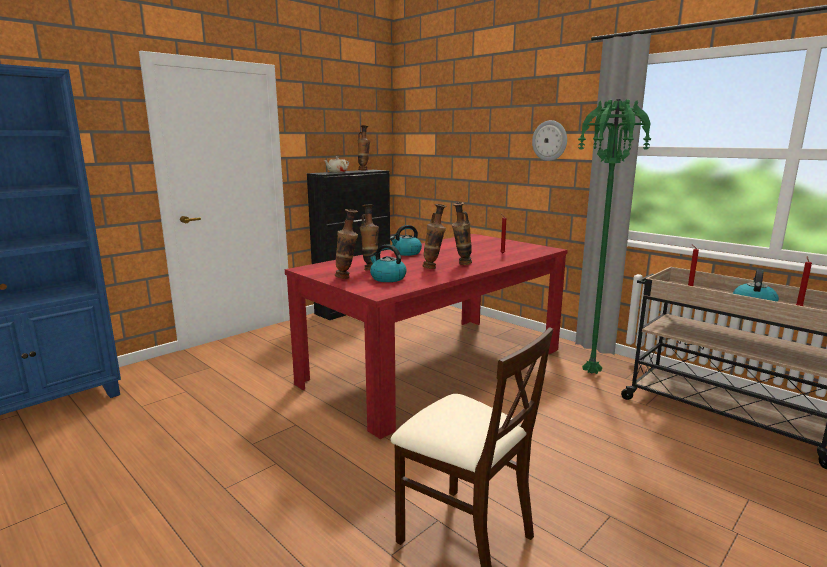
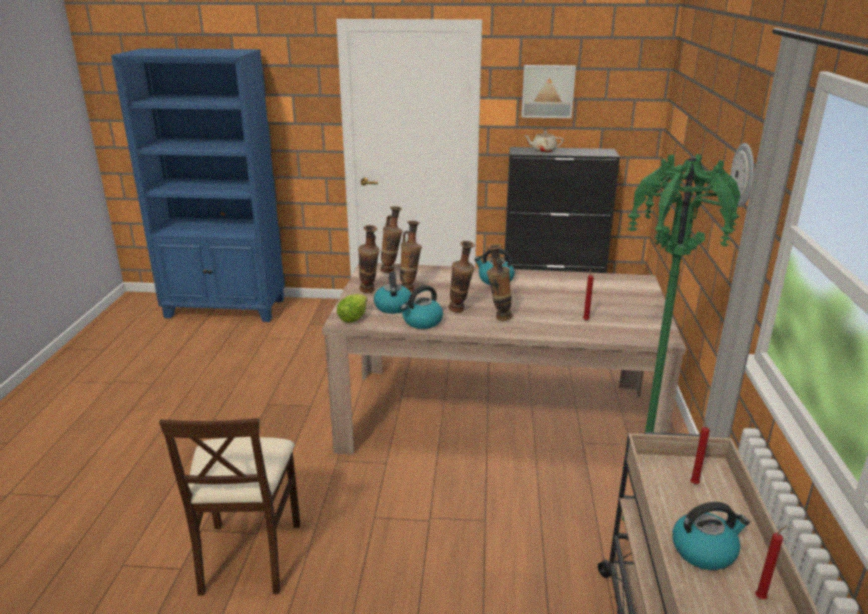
camera: 50 degrees right, 10 degrees up
(326, 126) = (547, 91): none -> picture
(364, 170) = (590, 150): vase -> vase (392, 271)
(381, 290) = (354, 317): none -> lettuce
(429, 278) = (422, 322): none -> kettle
(435, 366) = (496, 418): red dining table -> beige dining table

